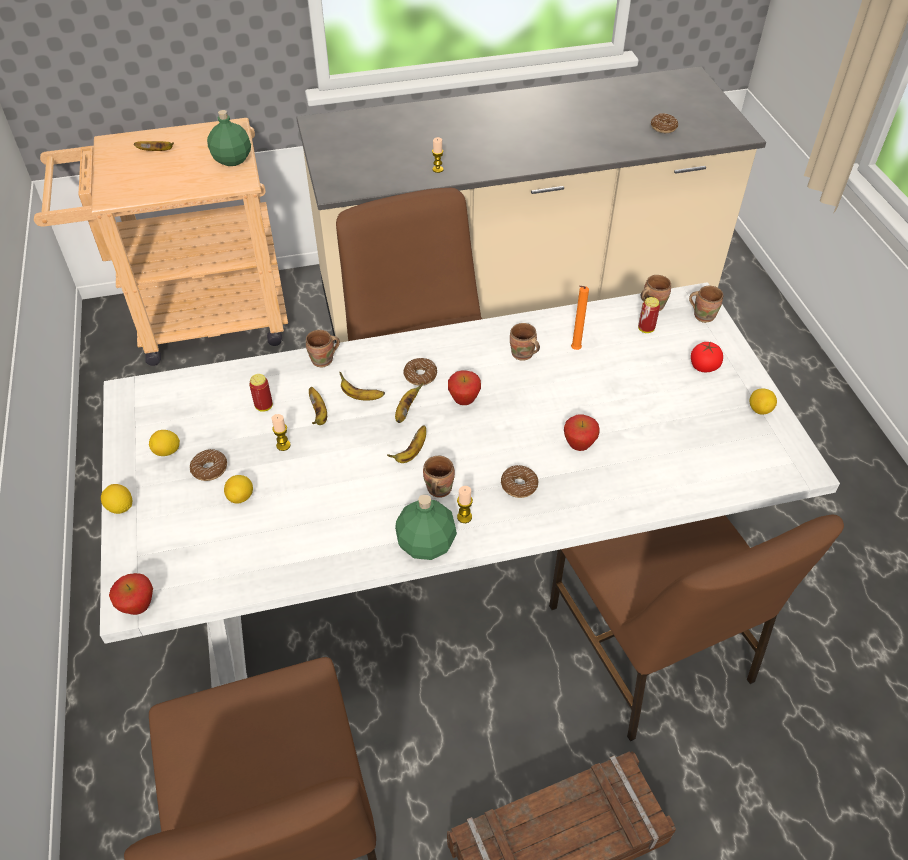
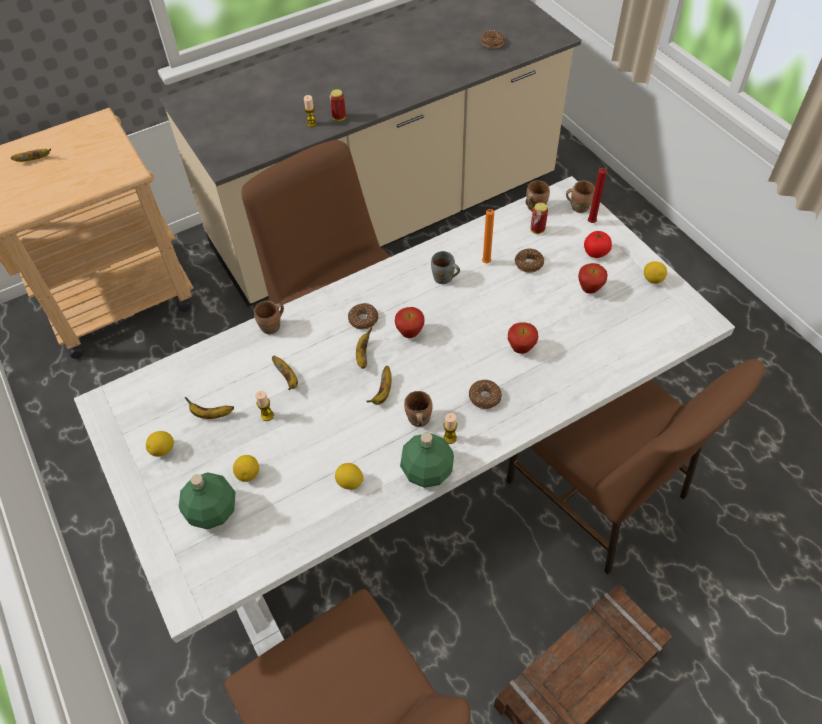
camera: 15 degrees left, 5 degrees up
(120, 507) = (141, 514): lemon -> lemon (350, 482)
(139, 607) = (197, 601): apple -> apple (589, 289)
(209, 469) = (209, 455): donut -> donut (529, 264)
(232, 159) = (112, 152): green bottle -> green bottle (212, 510)
(264, 406) = (235, 384): can -> can (339, 118)
(360, 396) = (318, 352): banana -> banana (211, 414)
(522, 355) = (443, 279): brown mug -> grey mug
(709, 335) = (590, 223): none -> red candle

